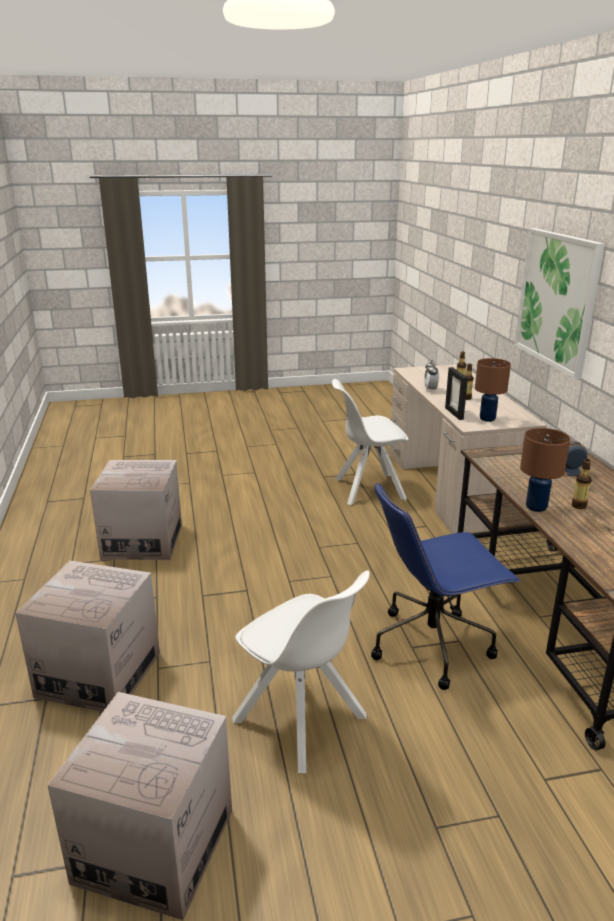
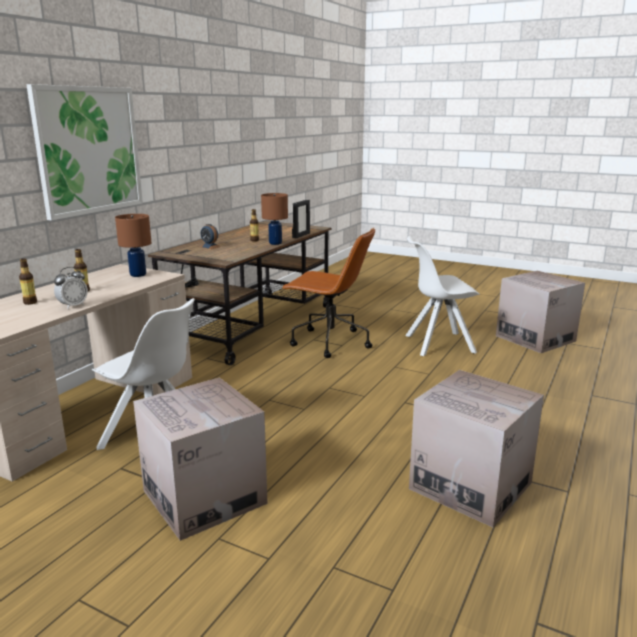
camera: 140 degrees left, 5 degrees down
(99, 674) = (550, 394): cardboard box -> cardboard box (204, 497)
(301, 720) = (438, 344): white chair -> white chair turned 90 degrees counterclockwise
(433, 644) = (329, 342): blue office chair -> brown office chair
(454, 413) = (141, 284): picture frame -> picture frame (301, 235)

